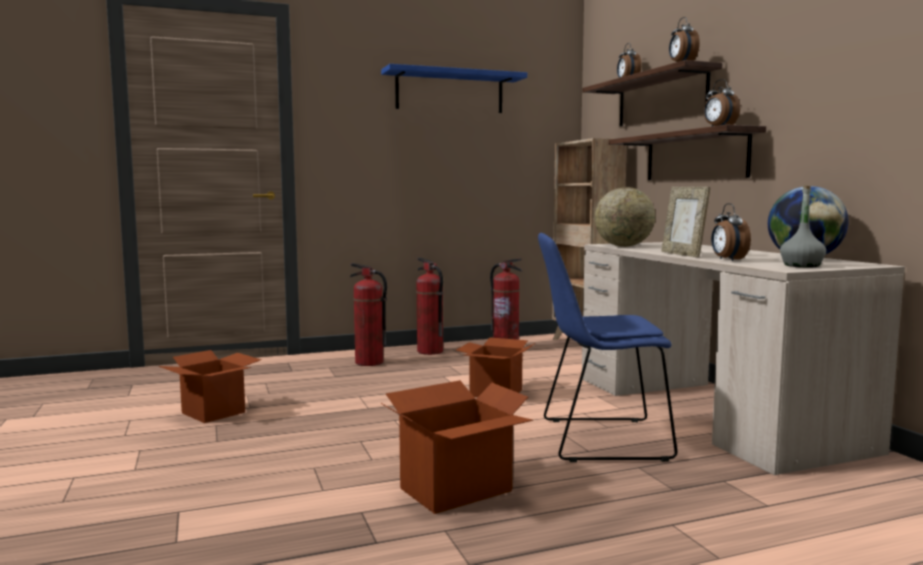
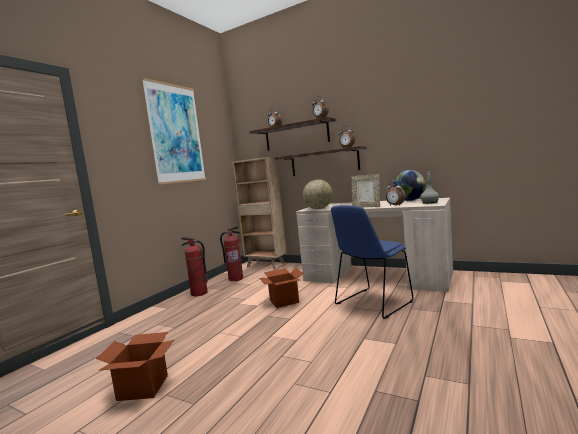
camera: 40 degrees left, 0 degrees up
(369, 362) = (177, 312): fire extinguisher -> none
(449, 92) = (176, 134): blue shelf -> picture
(457, 490) = (383, 354): cardboard box -> none

